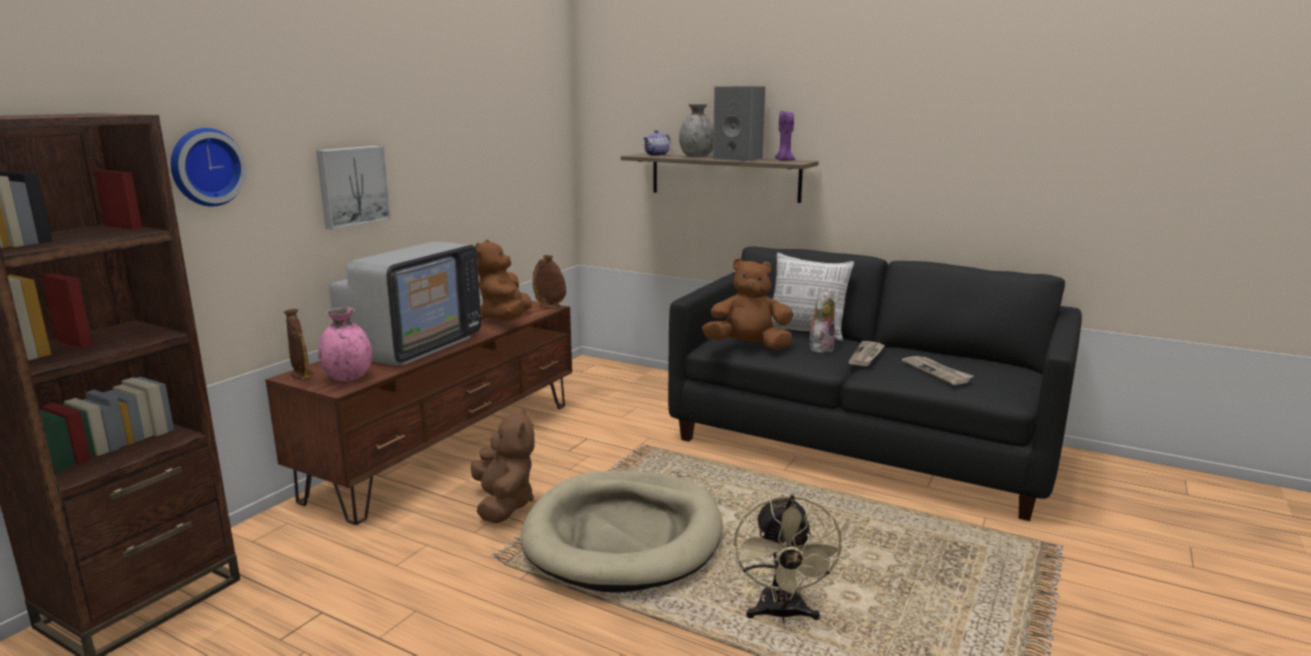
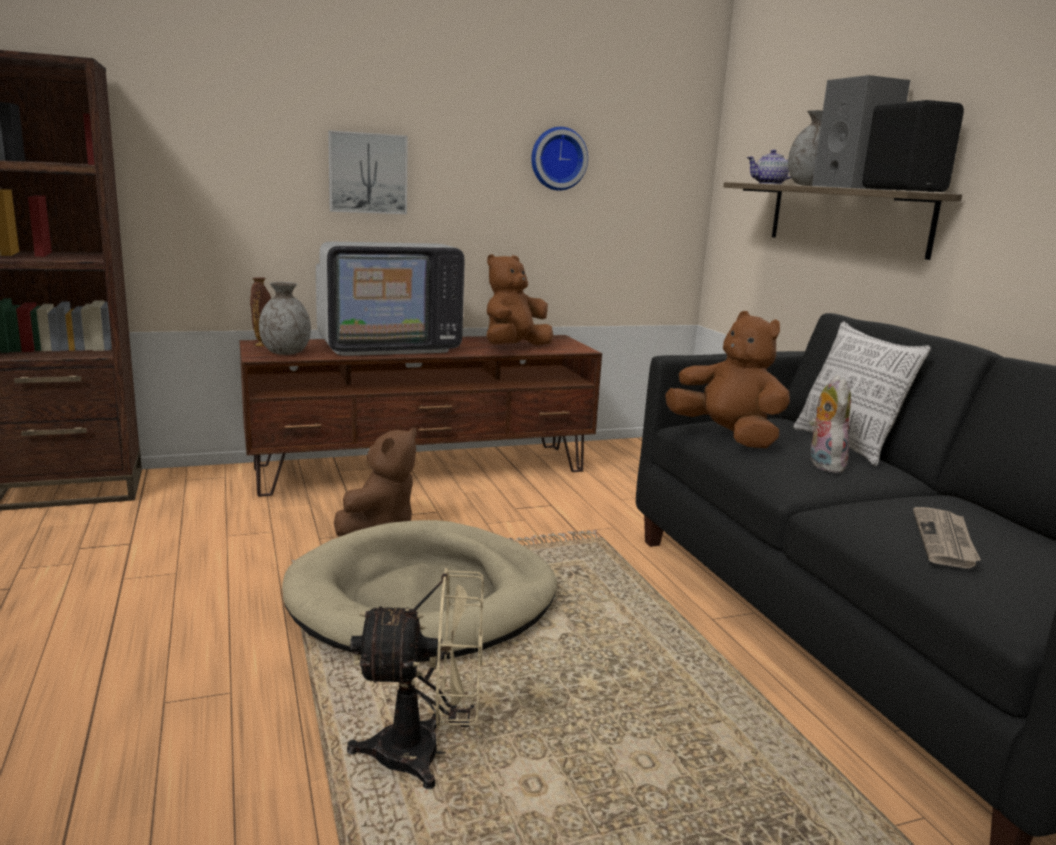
camera: 40 degrees right, 0 degrees up
(205, 167) = (205, 130): wall clock -> wall clock (557, 158)
(347, 377) = (285, 352): pink vase -> grey vase
(550, 307) = (580, 349): brown vase -> none
(782, 615) = (425, 754): beige fan -> beige fan turned 135 degrees counterclockwise
(784, 161) = (904, 190): purple candle -> black speaker
(820, 348) = (822, 464): plush toy -> plush toy turned 75 degrees counterclockwise
(867, 355) = (882, 492): newspaper -> none

